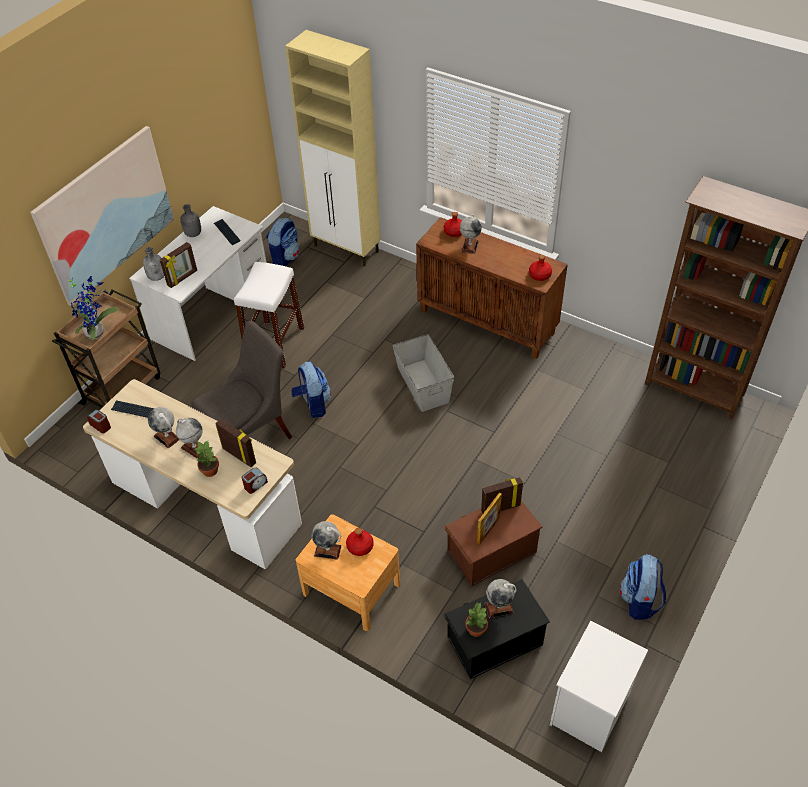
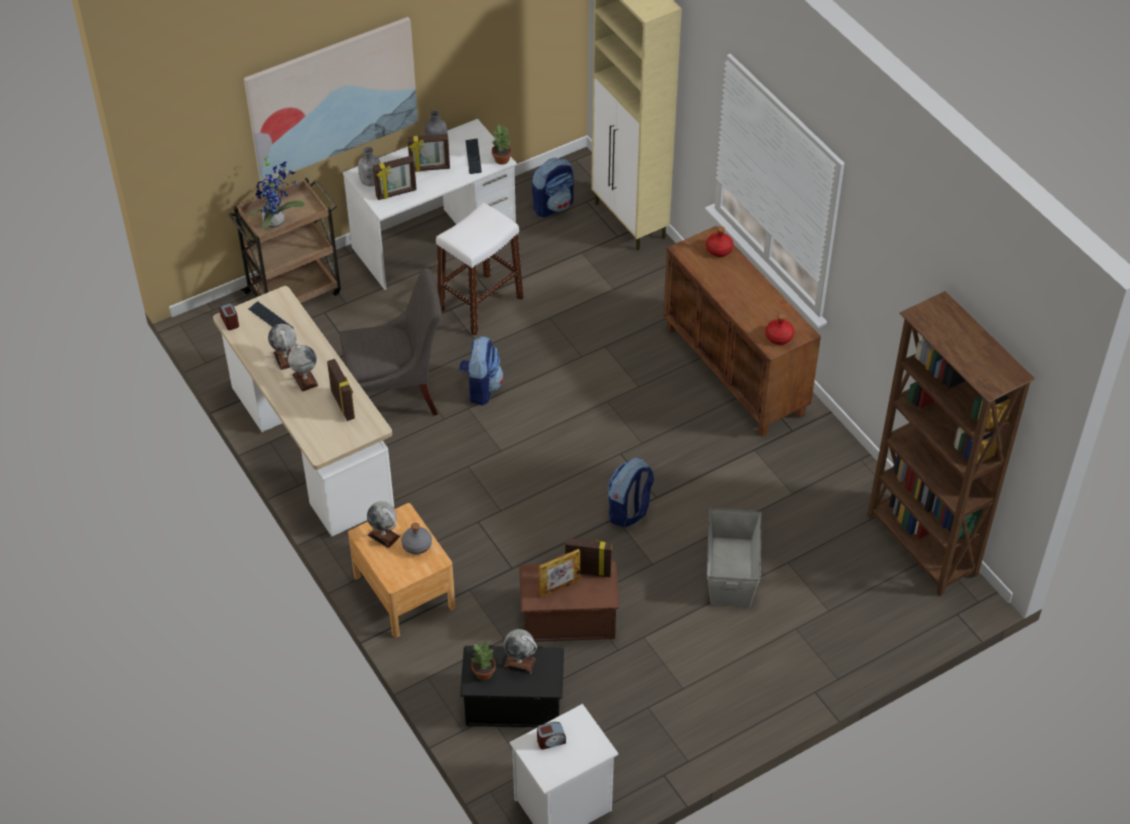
camera: 25 degrees right, 0 degrees up
(198, 252) = (429, 168): none -> picture frame
(210, 470) = (307, 408): potted plant -> potted plant (502, 159)
(255, 485) = (341, 440): alarm clock -> alarm clock (551, 741)
(360, 546) = (417, 545): red bottle -> grey bottle
(423, 384) = (614, 414): grey storage box -> grey storage box (732, 571)
(470, 246) = (724, 273): globe -> none
(639, 600) = (689, 731): backpack -> backpack (629, 511)

